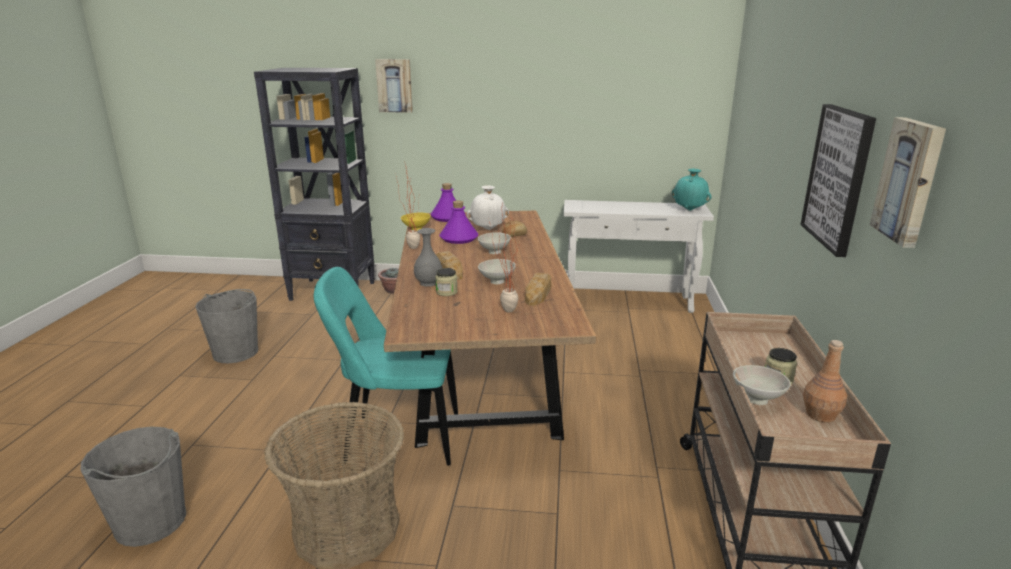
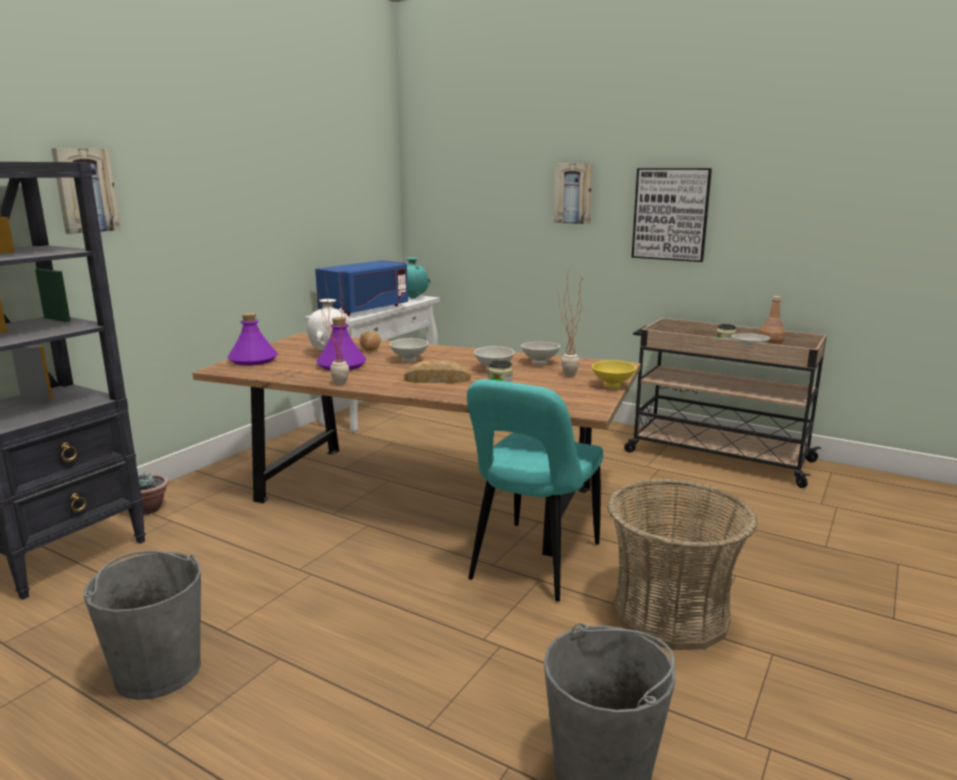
camera: 65 degrees left, 5 degrees down
(416, 230) = (273, 376): yellow bowl -> yellow bowl (613, 386)
(428, 283) = (465, 390): grey vase -> none
(538, 293) = (539, 363): bread -> white bowl
(617, 207) = (366, 309): none -> blue microwave
(910, 181) = (769, 197): picture -> picture (574, 193)

